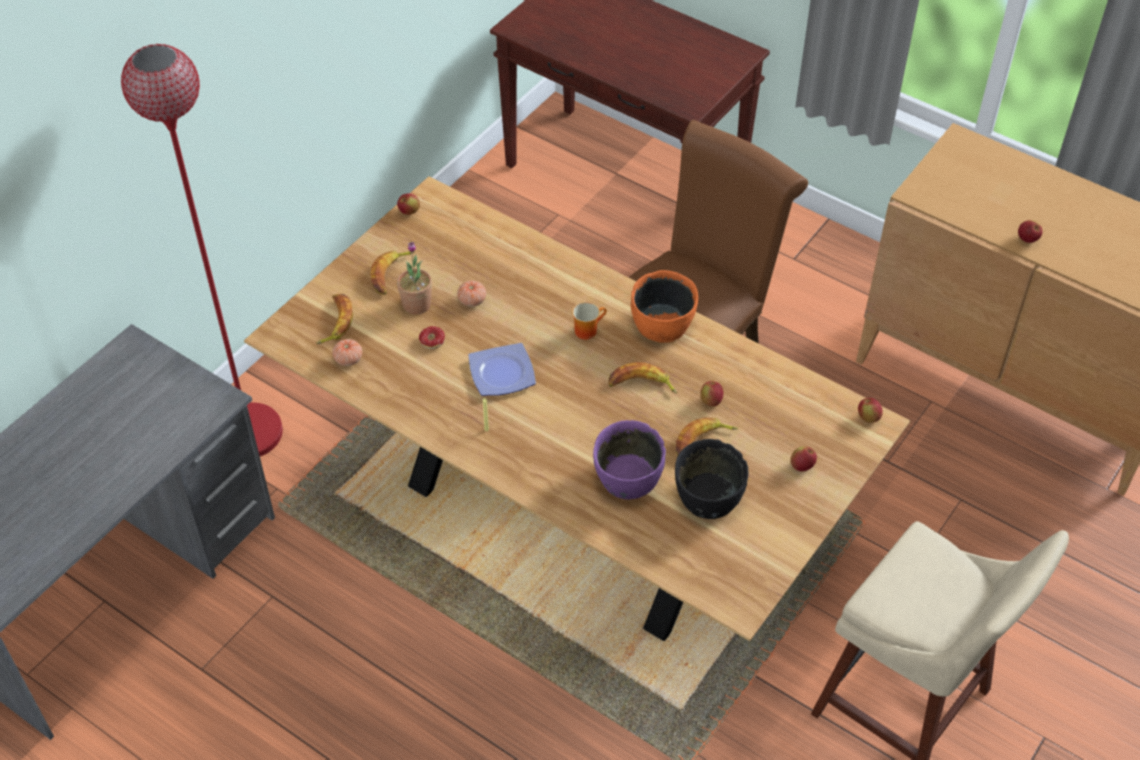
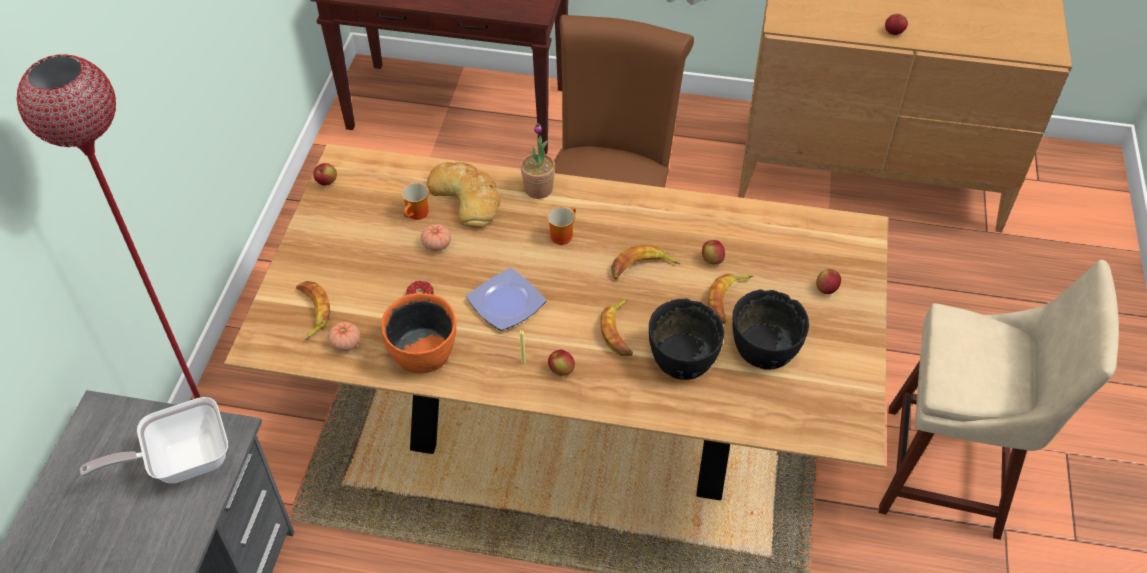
camera: 25 degrees left, 0 degrees up
(173, 408) = (181, 461): none -> frying pan
(391, 274) = (342, 247): banana -> banana (619, 331)
(416, 304) = (384, 266): potted plant -> potted plant (538, 189)
(471, 267) = (418, 214): none -> mug
(523, 266) = (467, 197): none -> bread
(627, 478) = (682, 358): purple bowl -> black bowl
(663, 324) = (627, 206): orange bowl -> orange bowl (423, 350)
(868, 418) = (853, 226): apple -> apple (561, 370)

